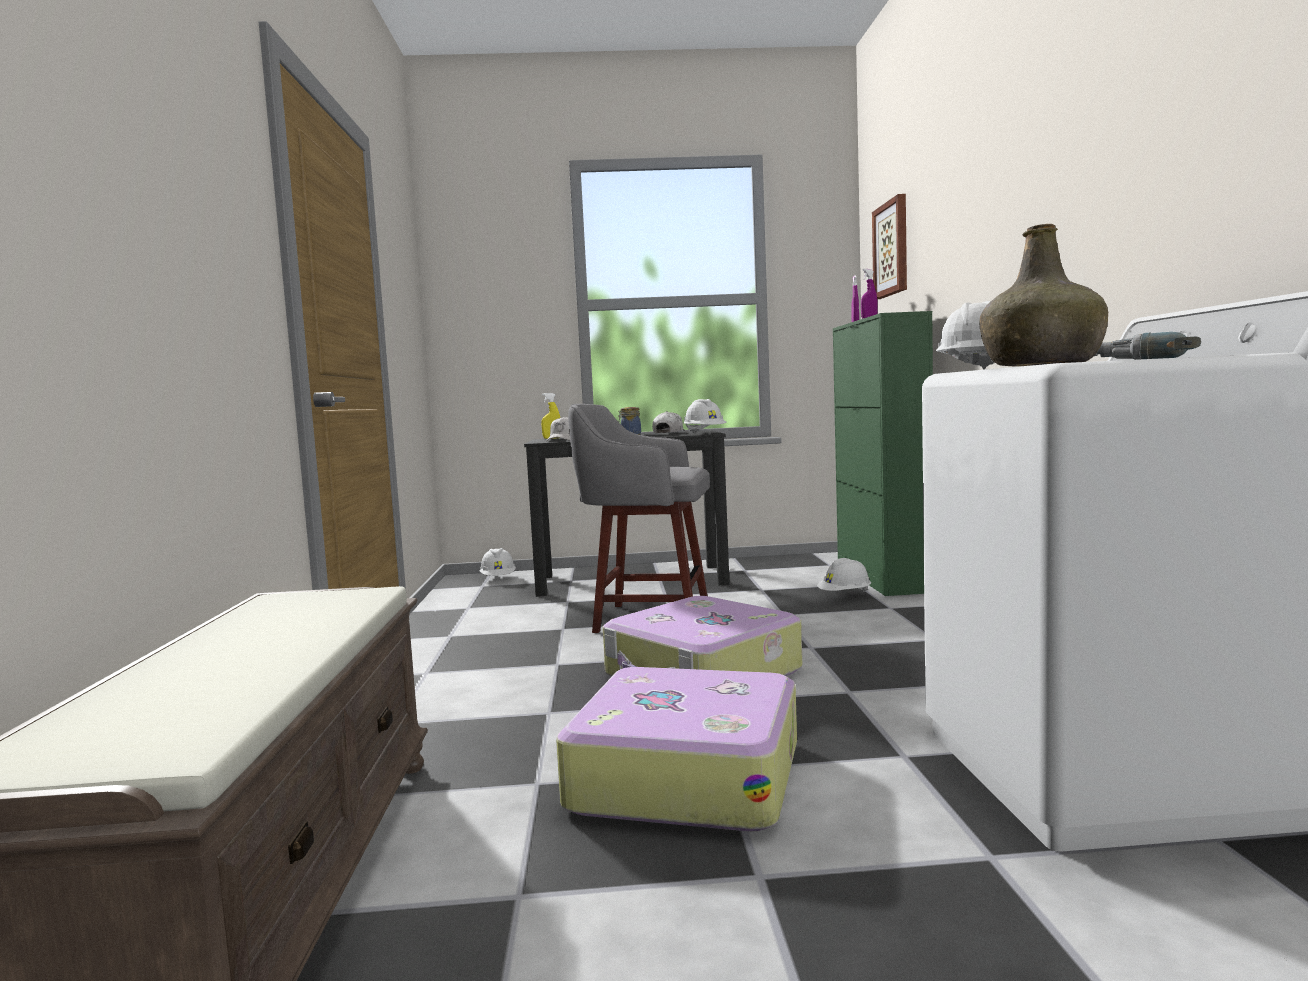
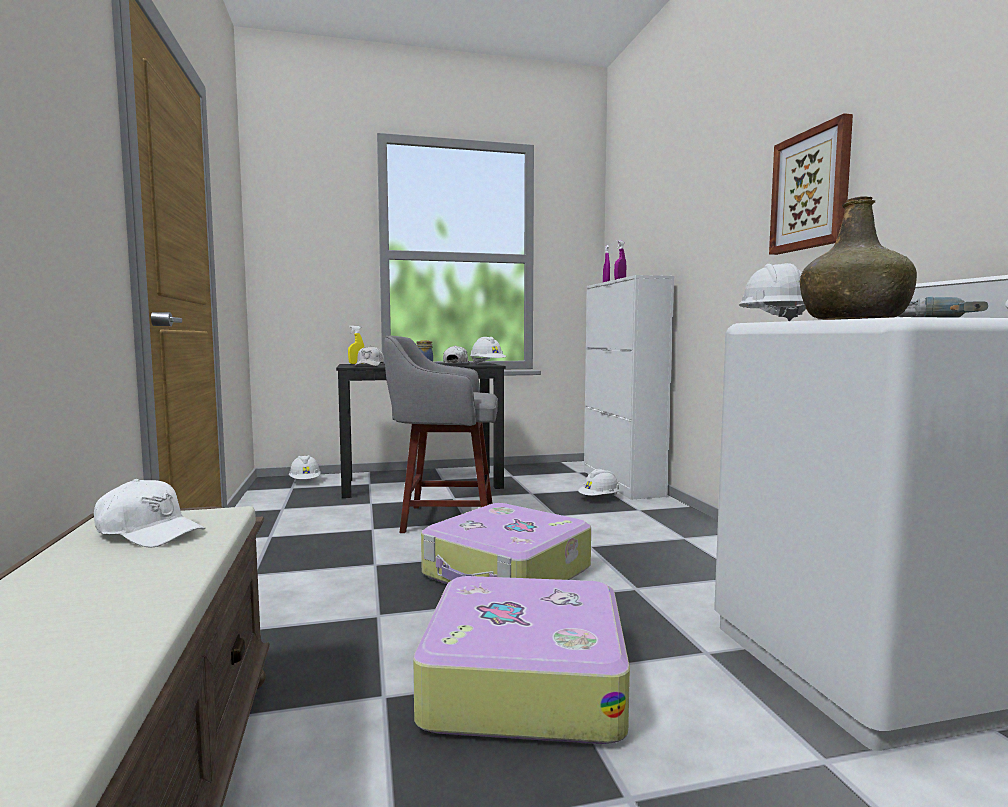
camera: 10 degrees left, 0 degrees up
(304, 607) = (149, 532): none -> white cap
(882, 577) = (622, 483): green cabinet -> white cabinet
(892, 249) = (636, 226): picture -> picture (811, 190)

